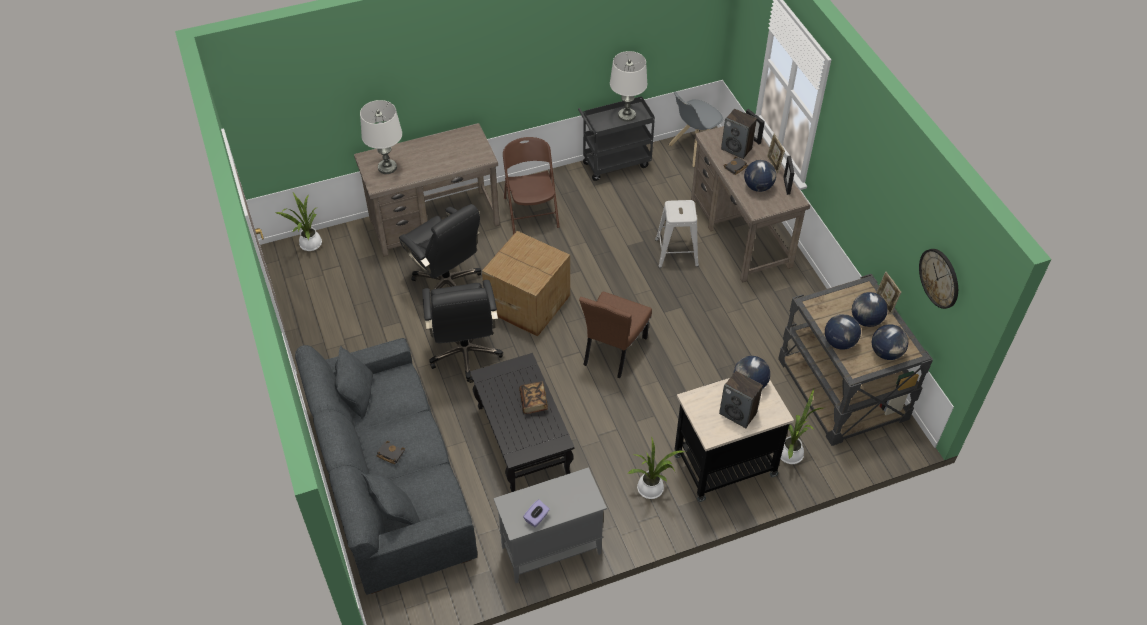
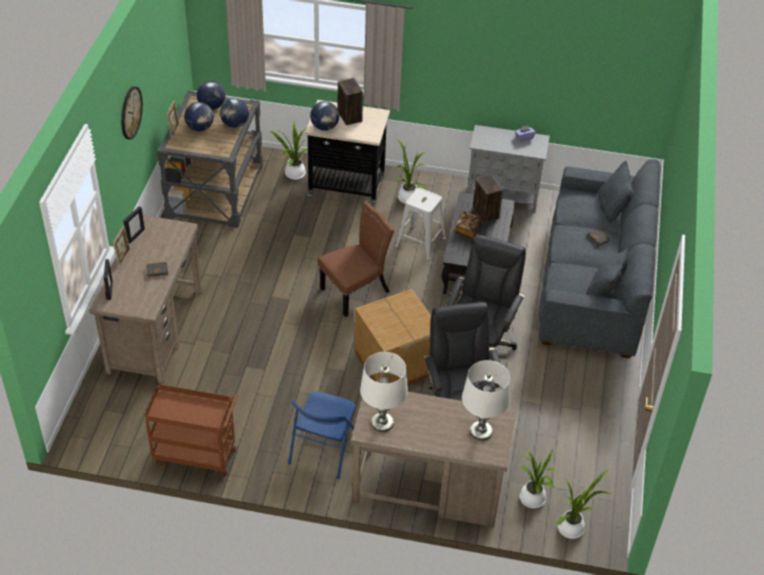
camera: 150 degrees left, 5 degrees down
(349, 250) = (533, 500): none -> potted plant
(531, 212) = (324, 448): brown chair -> blue chair
(614, 166) = (197, 458): grey cart -> brown cart
(627, 115) = (176, 410): white table lamp -> white table lamp (382, 423)
(676, 252) = (228, 342): white stool -> white stool (420, 242)
(693, 149) = (101, 435): grey chair -> none
(737, 149) = (136, 286): speaker -> speaker (485, 213)
(758, 187) = (159, 246): globe -> none
(939, 278) = (168, 50): wall clock -> wall clock (130, 112)

